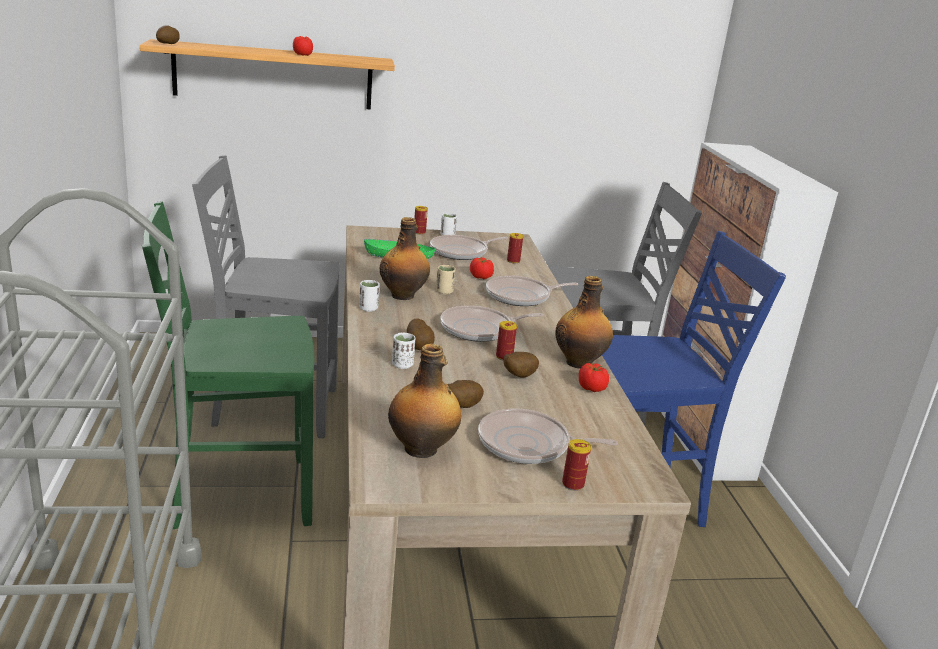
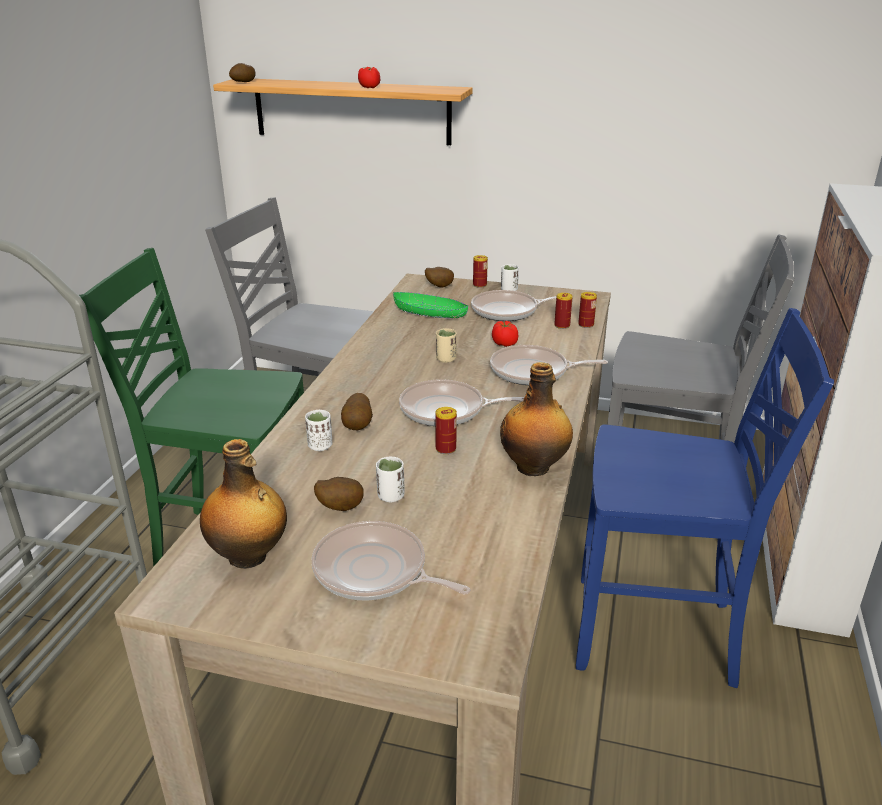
camera: 25 degrees right, 5 degrees up
(368, 308) = (343, 373): white cup -> white cup (390, 496)
(403, 295) = (396, 360): bottle -> none
(518, 376) = (441, 476): potato -> potato (439, 286)
(573, 484) = (383, 637): can -> can (586, 325)
(591, 388) = (520, 505): tomato -> none

